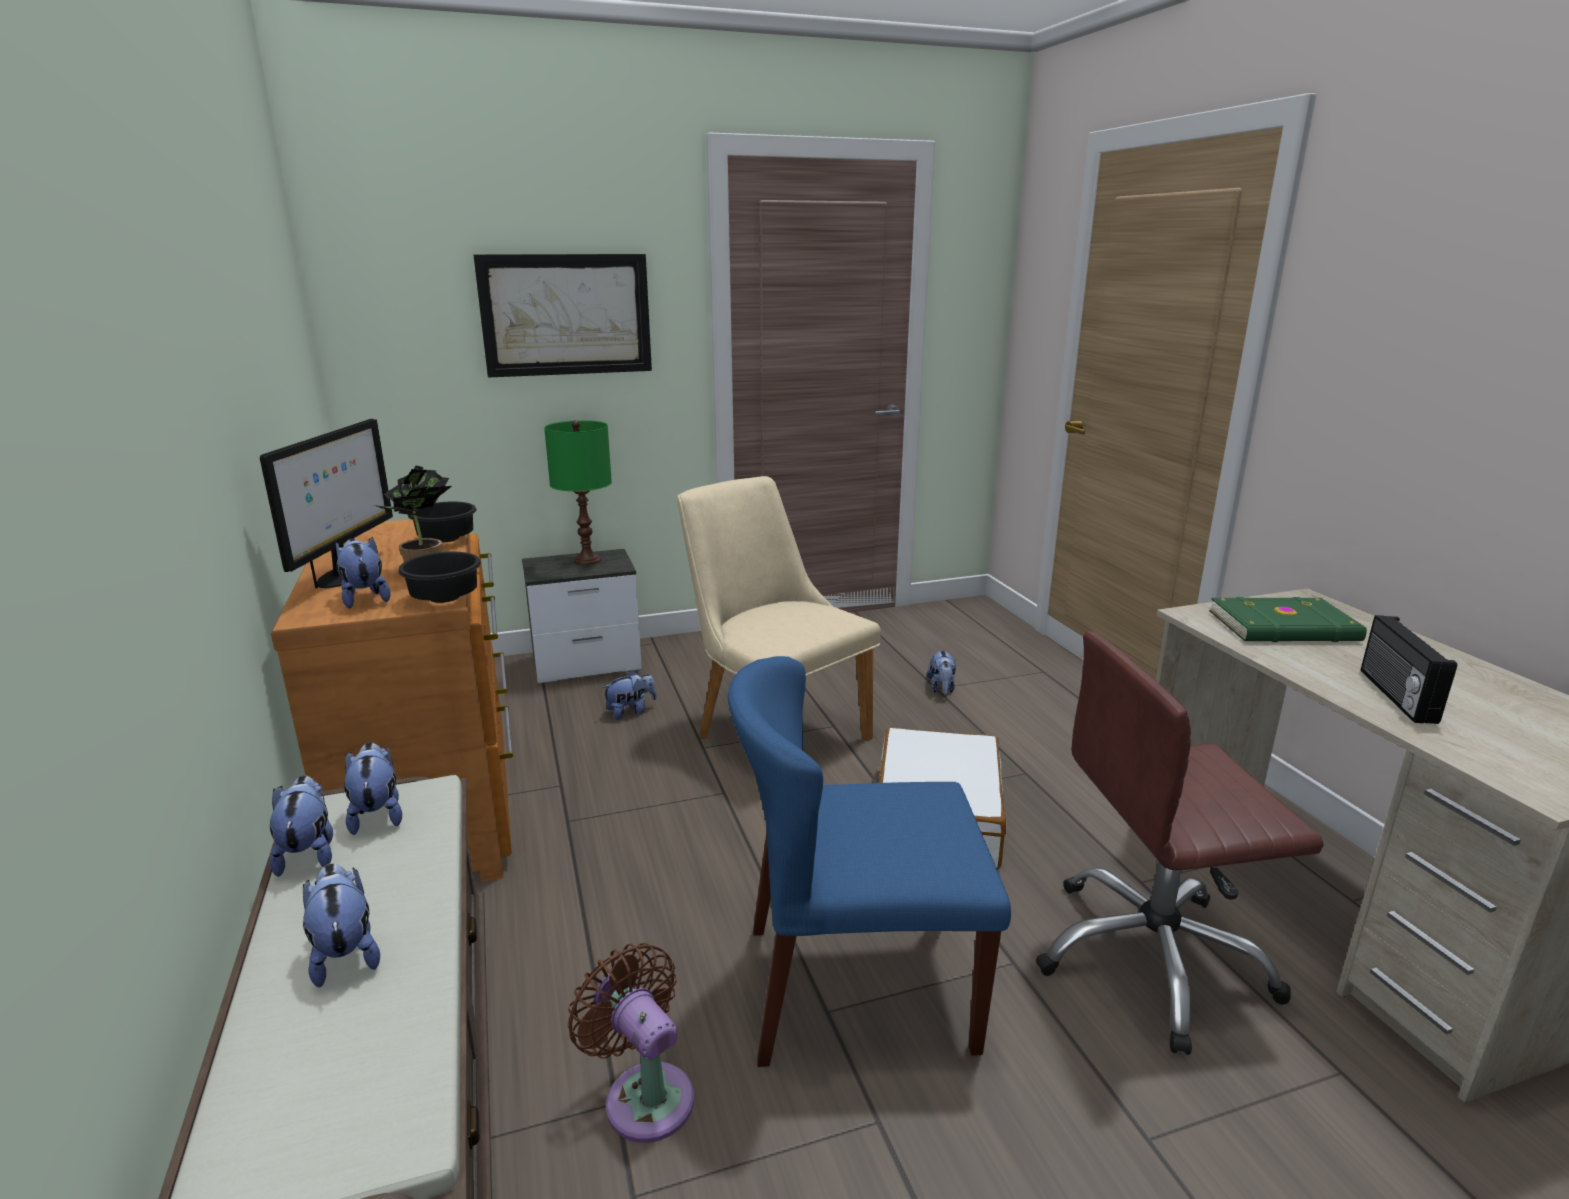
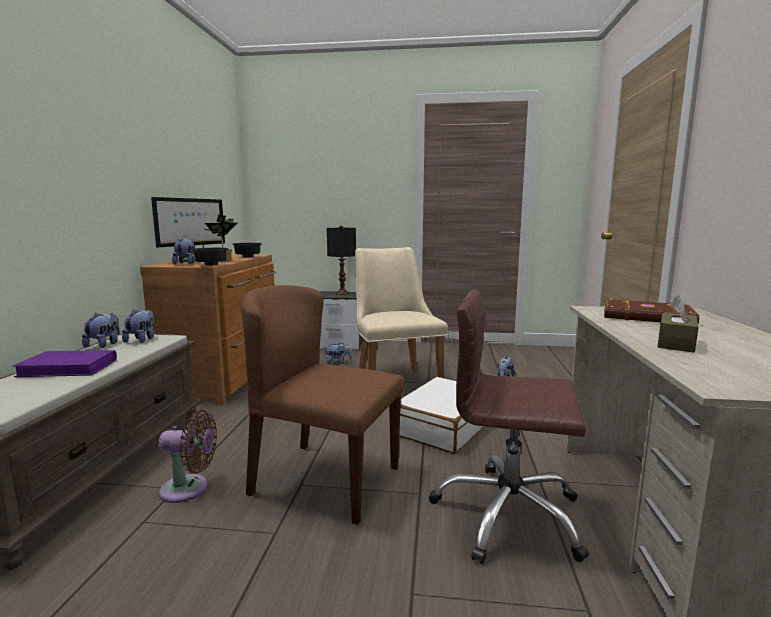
camera: 25 degrees right, 10 degrees down
(345, 953) = (69, 368): plush toy -> purple book
(566, 315) = (345, 179): picture -> none
(586, 560) = (342, 293): green table lamp -> black table lamp
(644, 1094) = (189, 489): brown fan -> brown fan turned 105 degrees clockwise
(856, 988) = (324, 480): blue chair -> brown chair
(1285, 627) = (647, 317): green book -> brown book
(1394, 695) = (676, 343): radio -> brown tissue box

